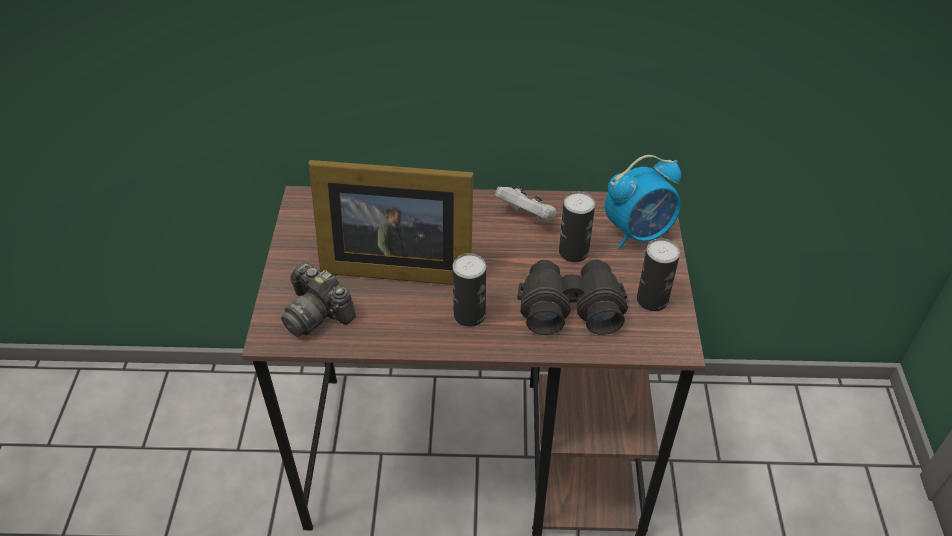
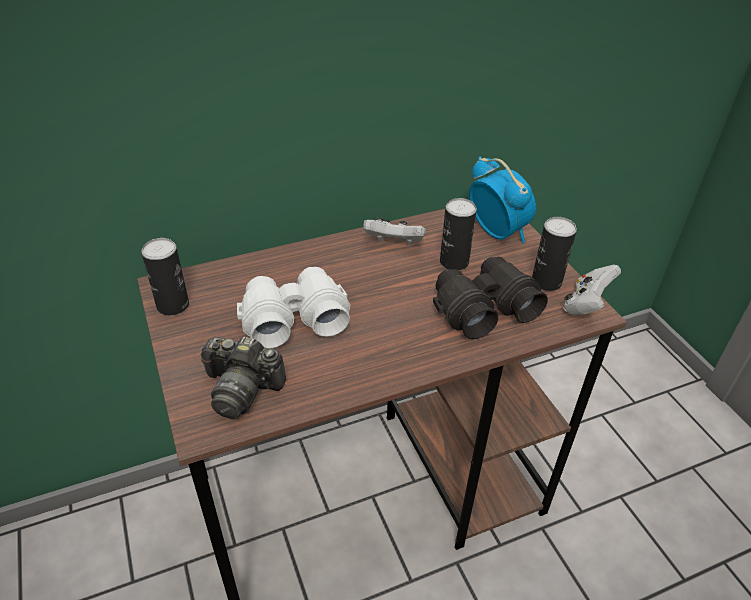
camera: 25 degrees left, 5 degrees down
(393, 263) = (293, 318): picture frame -> white binoculars
(469, 315) = (397, 342): can -> can (173, 305)
(639, 232) = (497, 232): alarm clock -> alarm clock turned 75 degrees counterclockwise
(675, 336) = (586, 305): none -> white game controller

